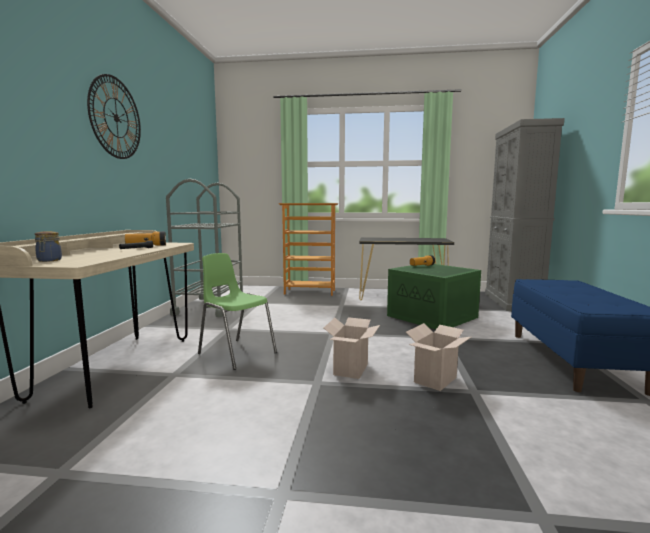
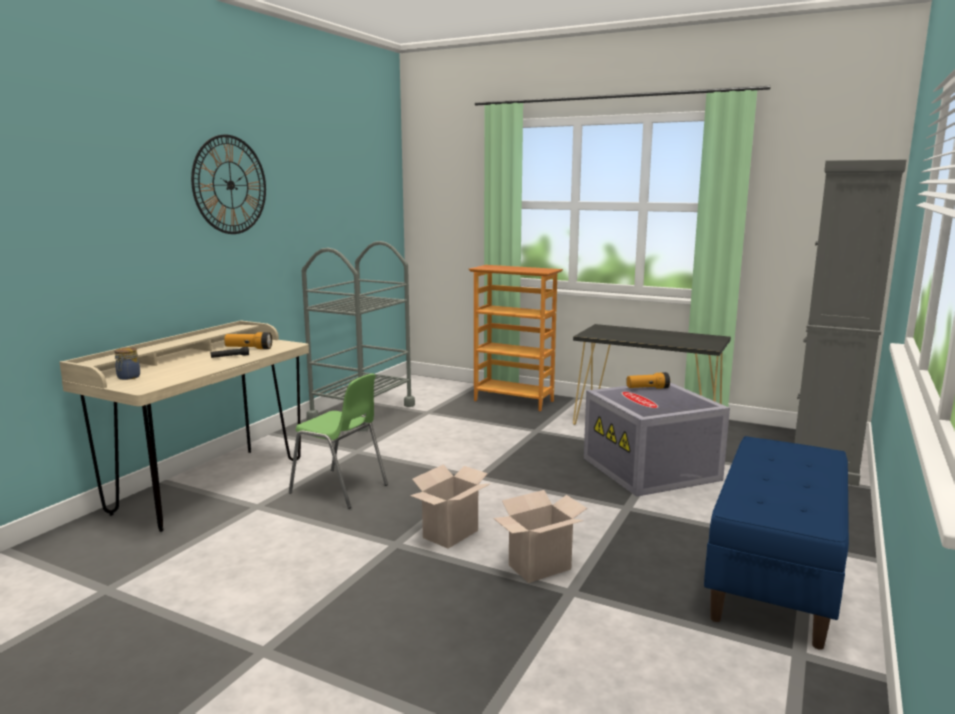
camera: 20 degrees right, 5 degrees up
(236, 353) = (340, 489): green chair -> green chair turned 150 degrees clockwise
(433, 316) = (653, 469): green storage box -> grey storage box

